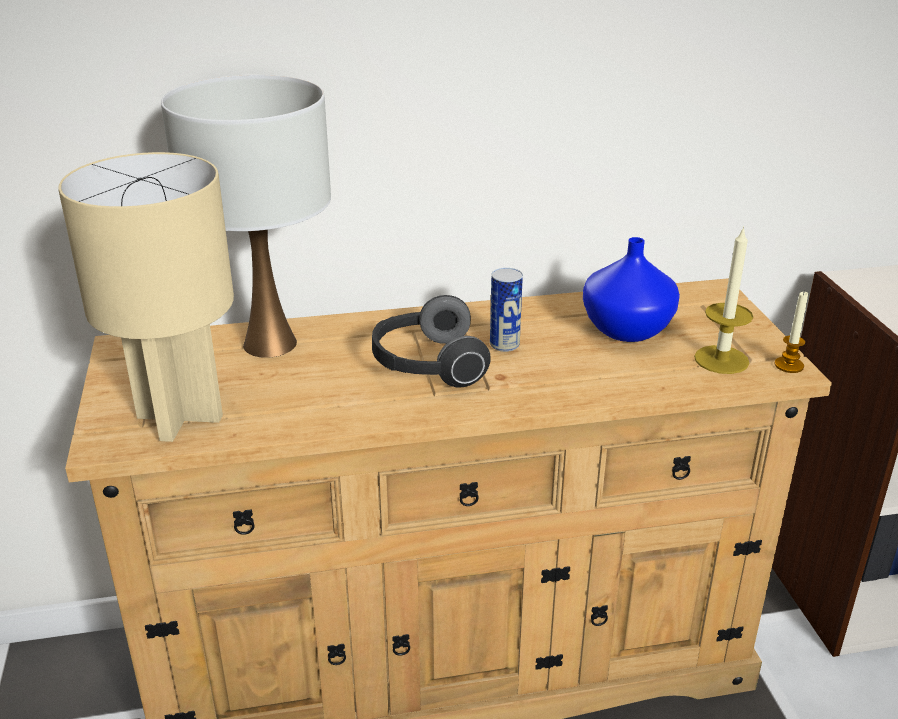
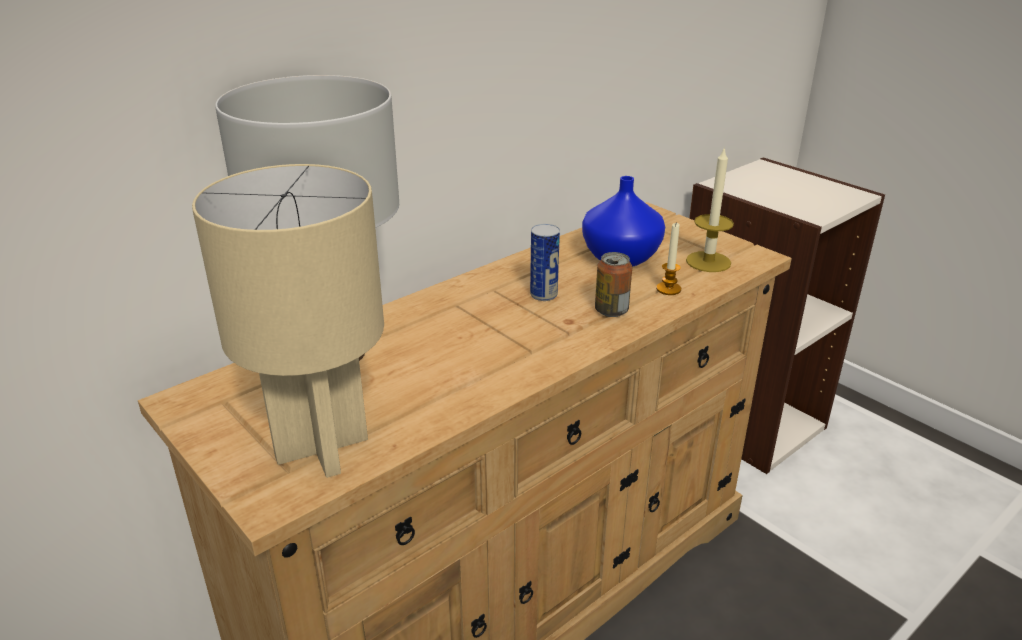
camera: 30 degrees left, 0 degrees up
(427, 365) = (500, 330): headphones -> none
(554, 379) = (611, 310): none -> can
(789, 365) = (754, 253): candle -> candle (668, 289)

